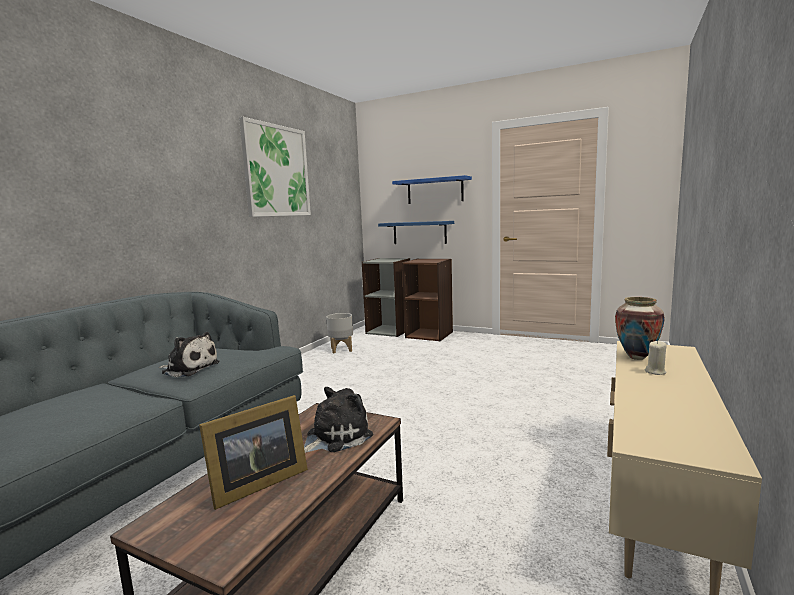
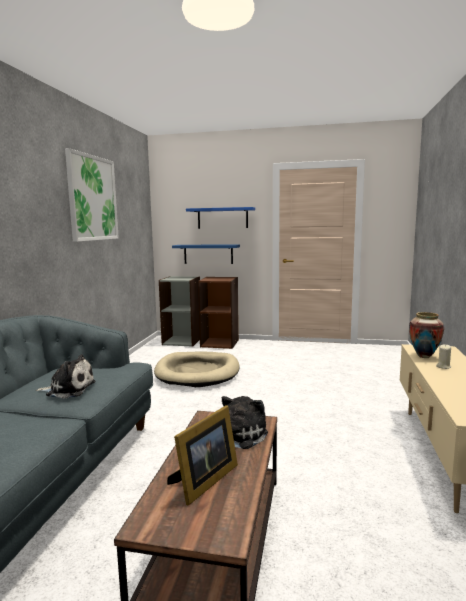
camera: 15 degrees left, 0 degrees up
(341, 349) = (148, 361): grey planter -> none
(386, 365) = (197, 372): none -> beige dog bed

